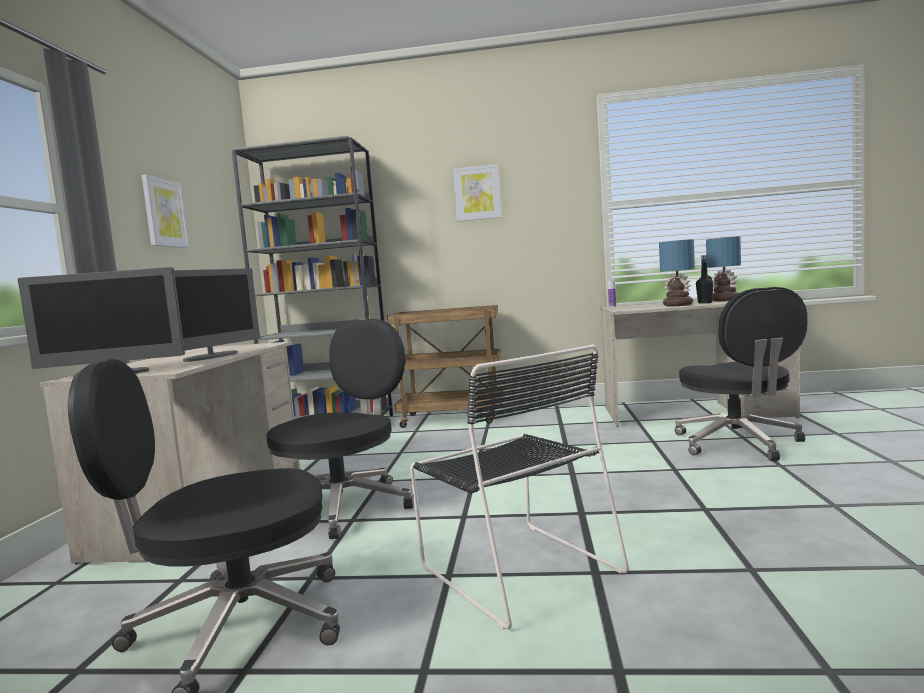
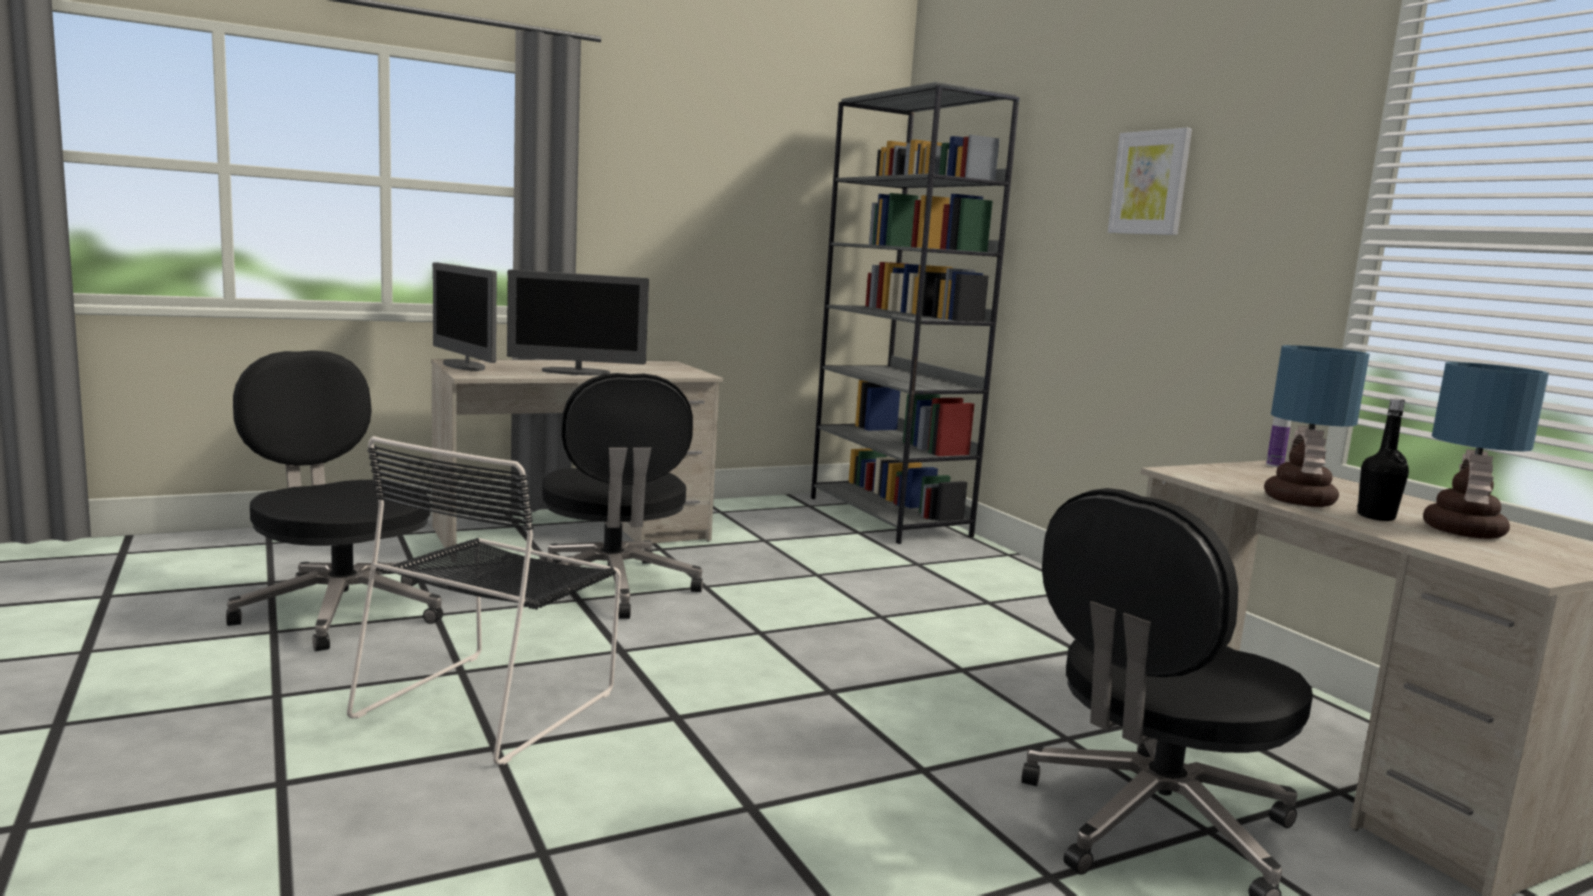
camera: 55 degrees right, 5 degrees up
(164, 213) = (693, 193): picture -> none
(345, 507) = (612, 588): black office chair -> black office chair turned 75 degrees clockwise
(453, 418) = (1007, 574): brown cart -> none

